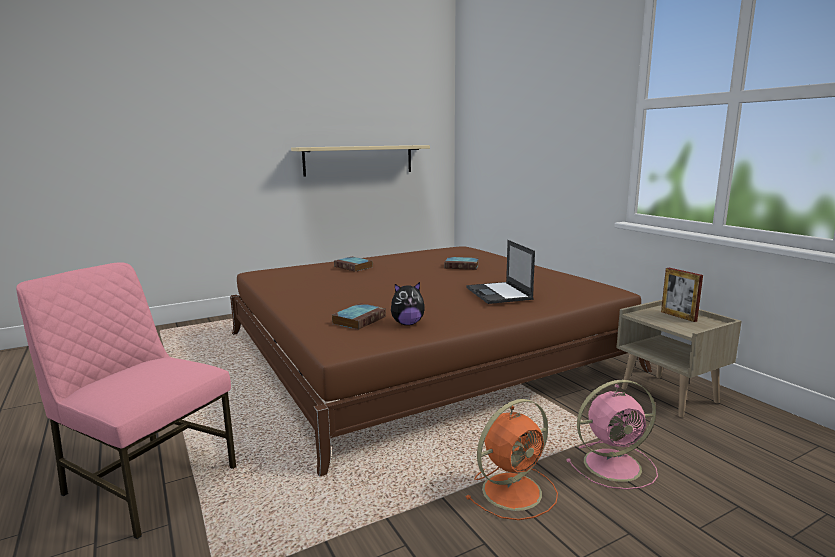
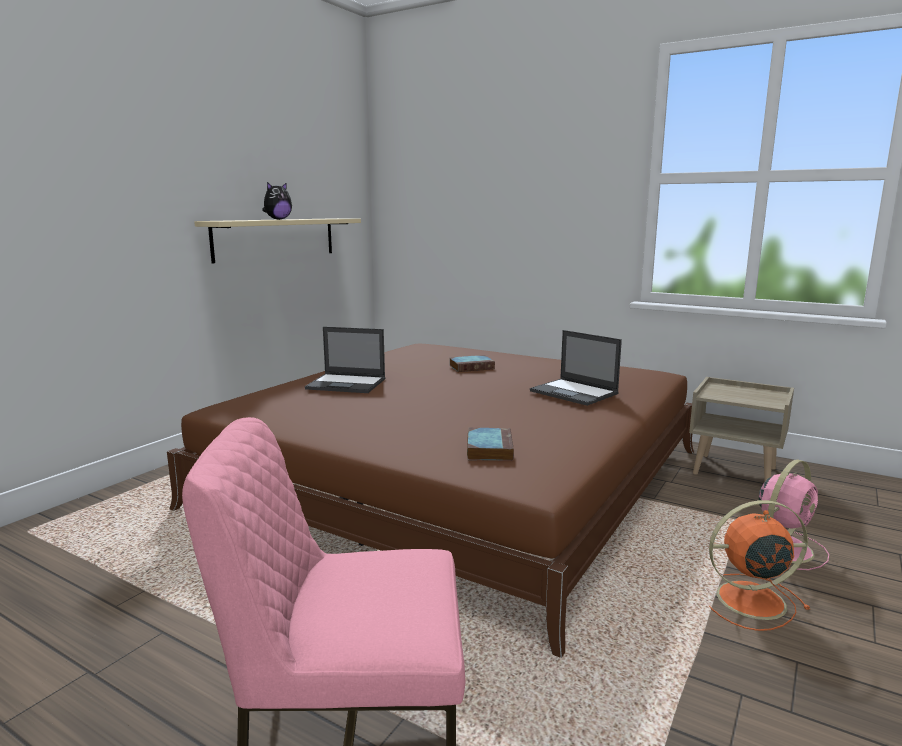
camera: 30 degrees left, 0 degrees up
(354, 267) = (347, 384): book -> laptop
(407, 323) = (548, 442): plush toy -> plush toy (278, 219)
(514, 490) = (747, 600): orange fan -> orange fan turned 120 degrees counterclockwise
(678, 316) = (740, 391): picture frame -> none

